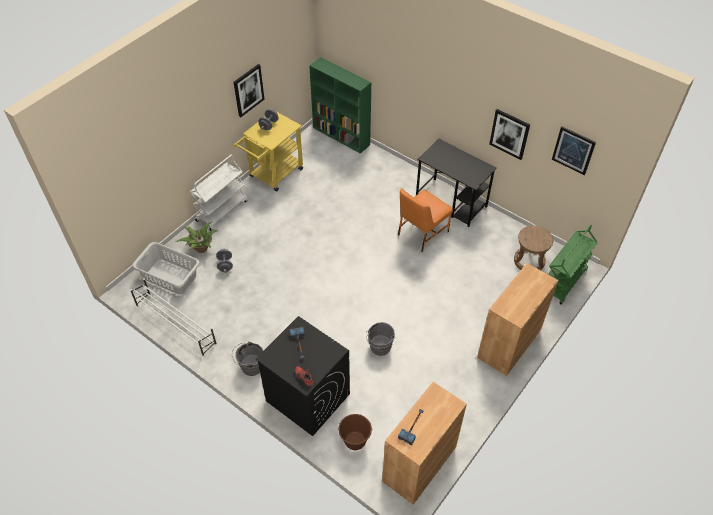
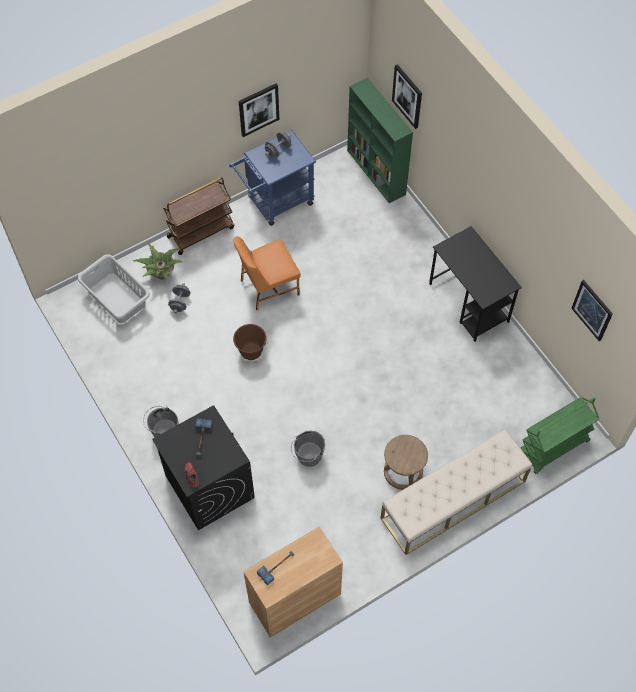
camera: 20 degrees right, 10 degrees up
(175, 324) = (104, 357): white shoe rack -> none
(222, 210) = (201, 232): white cart -> brown cart
(273, 175) = (275, 202): yellow cart -> blue cart
(355, 441) = (239, 550): brown bucket -> brown bucket (251, 351)
(421, 233) = (415, 332): orange chair -> orange chair (268, 287)
(509, 134) = (536, 259): picture -> picture (407, 96)
(509, 343) = (453, 500): brown cabinet -> beige bench
(529, 261) = (525, 408): brown stool -> brown stool (403, 471)

